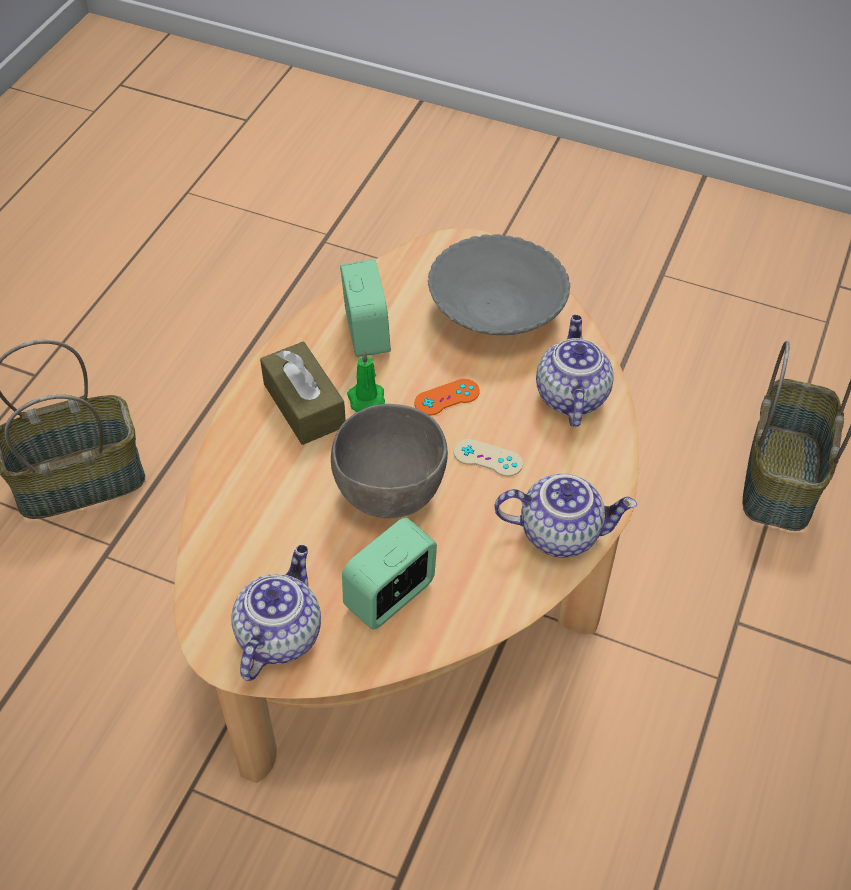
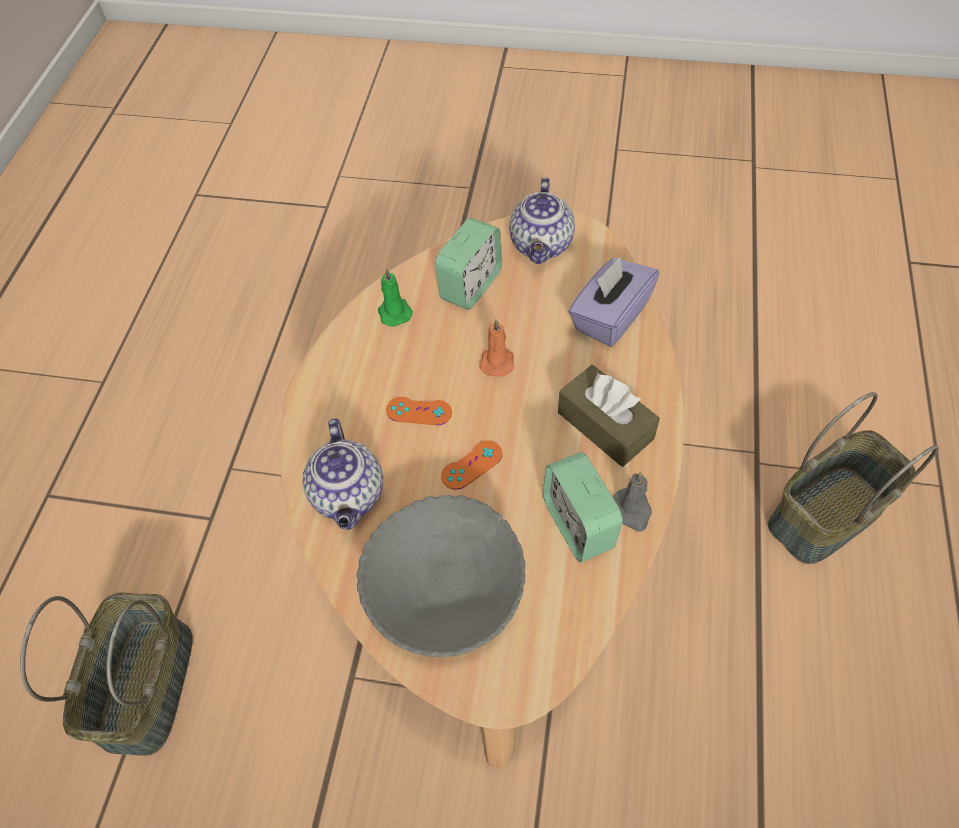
camera: 170 degrees right, 5 degrees up
(242, 516) = (609, 317): none -> purple tissue box
(315, 333) = (632, 511): none -> grey candle
(367, 402) = (547, 442): green candle -> green candle (394, 312)
(389, 493) = (497, 361): grey bowl -> orange candle
(488, 458) = (419, 411): beige game controller -> orange game controller
(560, 531) = (345, 361): teapot -> none

